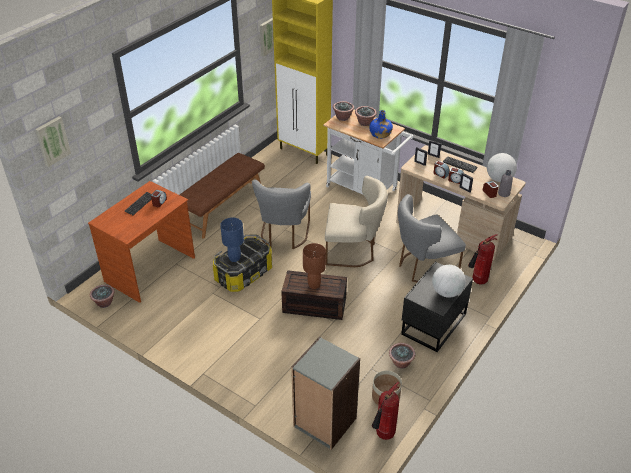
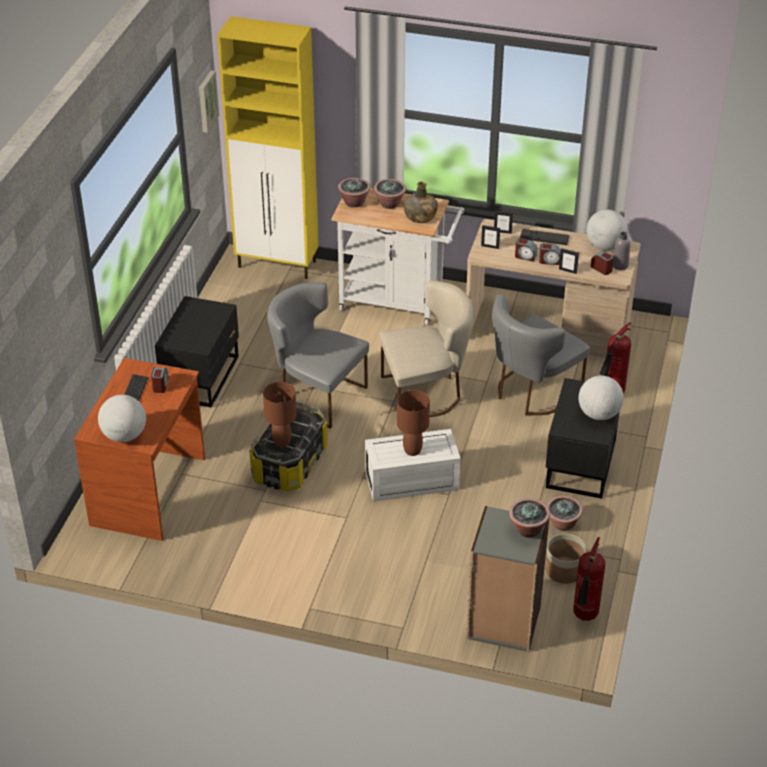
camera: 20 degrees left, 0 degrees up
(52, 141) = (26, 328): picture -> none
(104, 303) = (109, 554): potted plant -> potted plant (528, 530)
(117, 228) = (124, 435): none -> globe
(222, 208) = (202, 376): brown bench -> black nightstand
(234, 258) = (282, 441): blue table lamp -> brown table lamp
(284, 235) = (317, 395): grey chair -> grey chair turned 135 degrees clockwise
(313, 306) = (410, 481): brown storage box -> white storage box
(380, 134) = (420, 216): blue bottle -> green bottle

